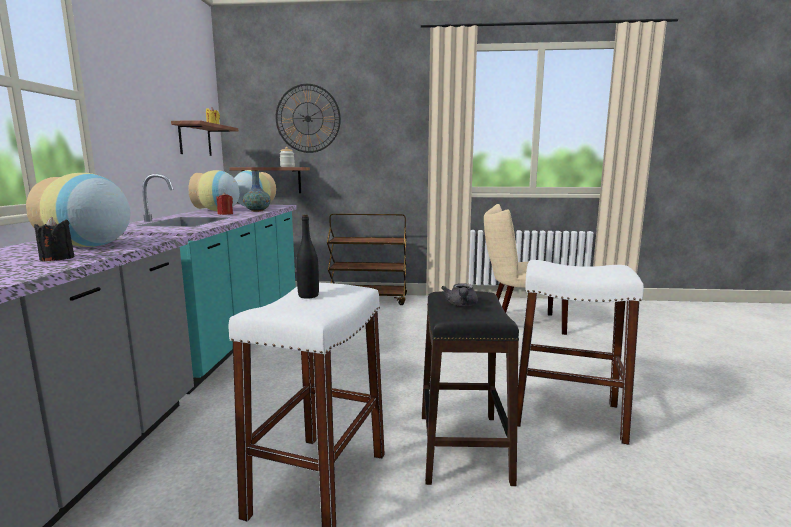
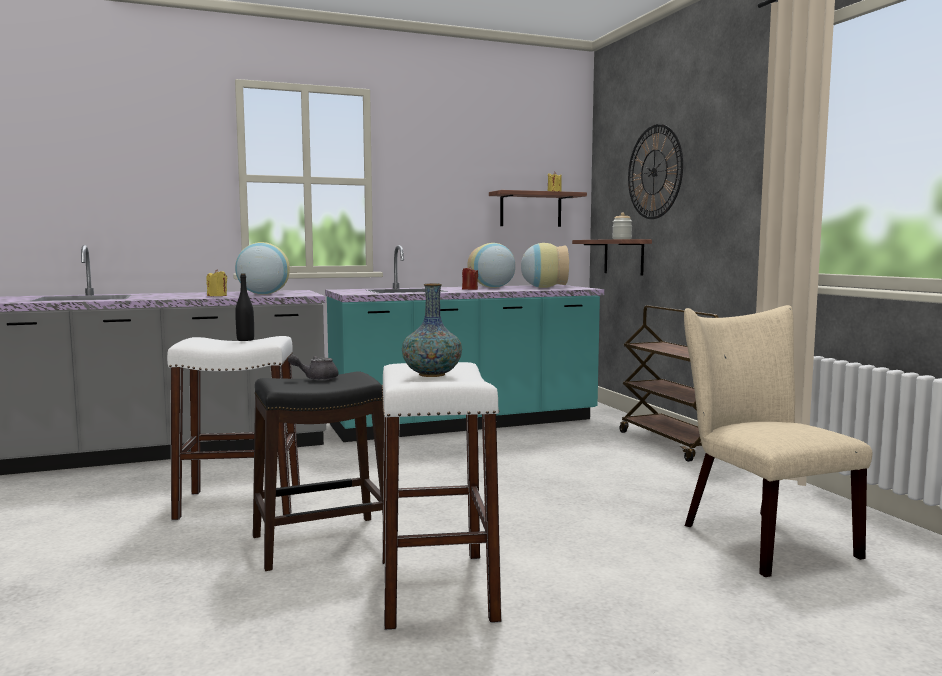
camera: 65 degrees right, 5 degrees down
(57, 259) = (217, 296): black candle -> yellow candle
(257, 211) = (512, 289): vase -> vase (431, 375)

